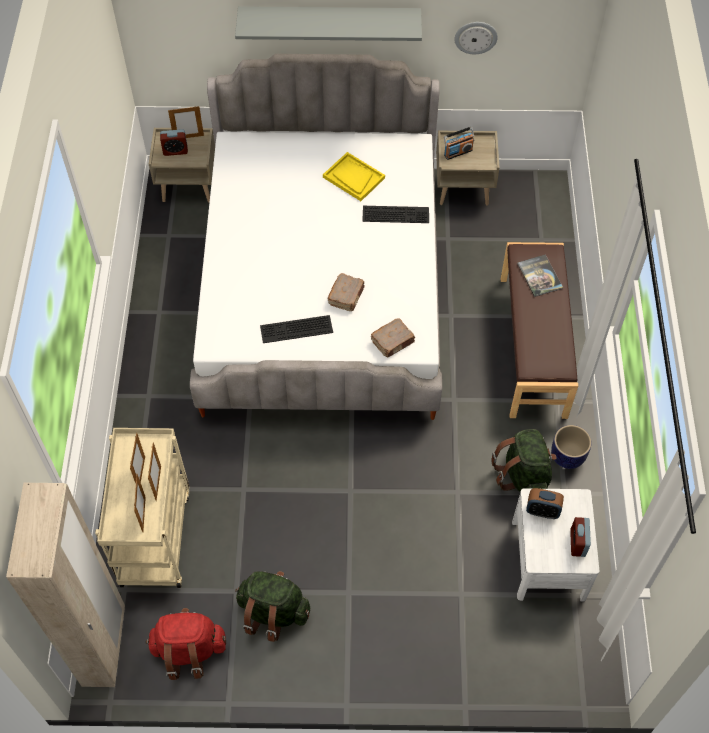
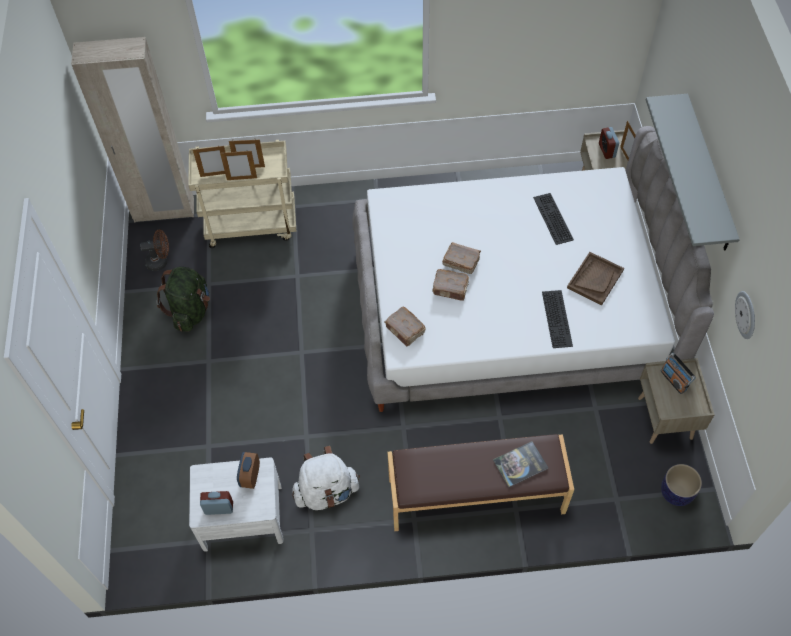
camera: 85 degrees right, 0 degrees up
(189, 650) = (160, 261): red backpack -> brown fan
(296, 330) = (407, 255): keyboard -> keyboard (551, 218)
(313, 283) = (460, 262): none -> brown book
(353, 178) = (595, 279): yellow tray -> brown tray
(523, 476) = (327, 492): green backpack -> white backpack
(567, 456) = (352, 531): planter -> planter (676, 492)

